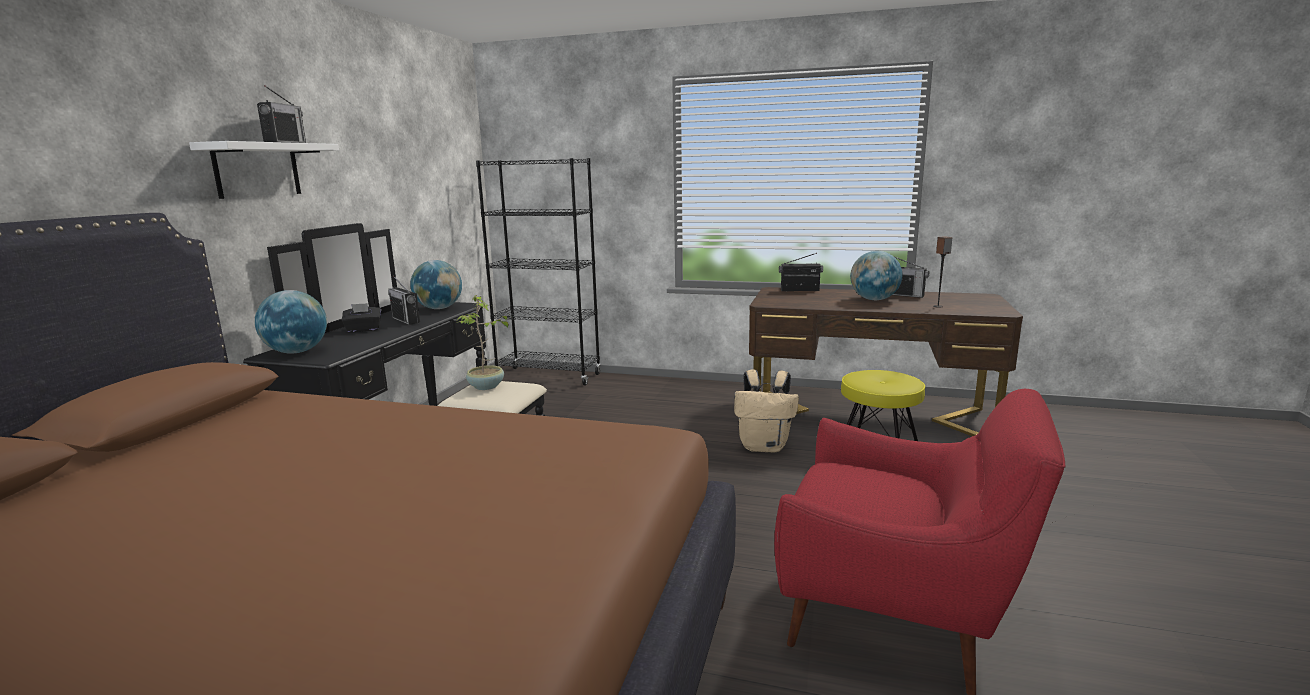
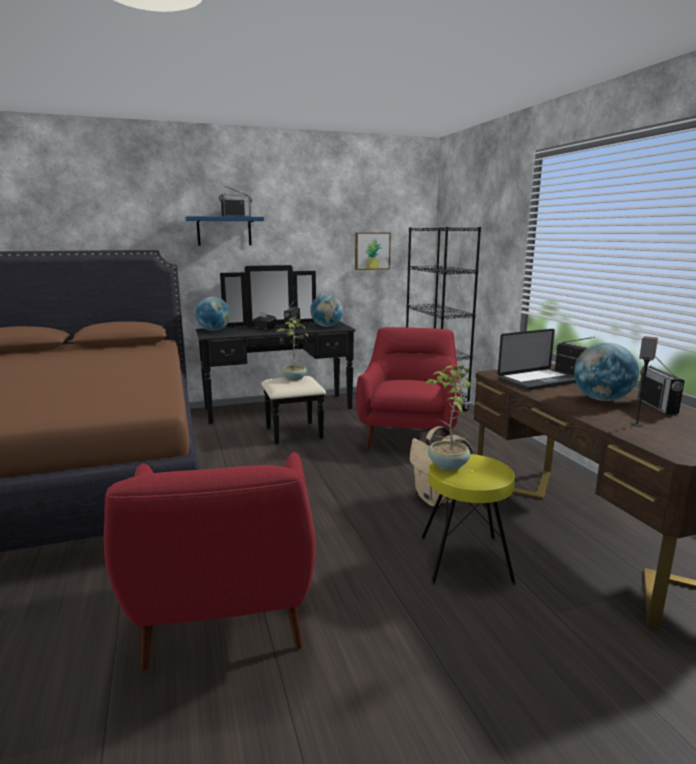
camera: 55 degrees right, 0 degrees up
(257, 170) = (224, 231): white shelf -> blue shelf
(435, 194) = (372, 251): none -> picture
(614, 414) = (409, 436): none -> red armchair
(806, 300) = (539, 381): none -> laptop
(872, 384) = (447, 465): none -> potted plant

